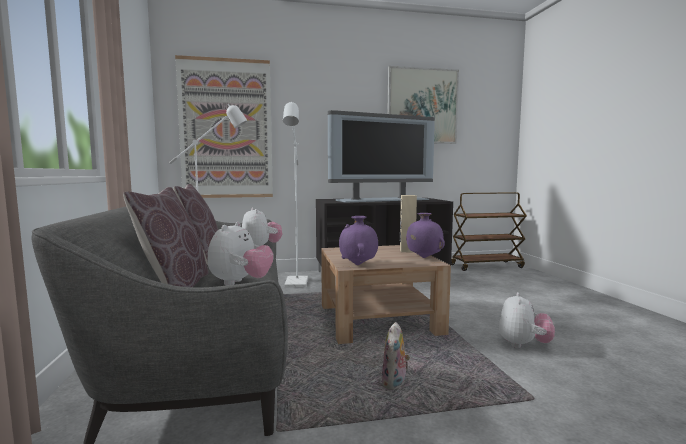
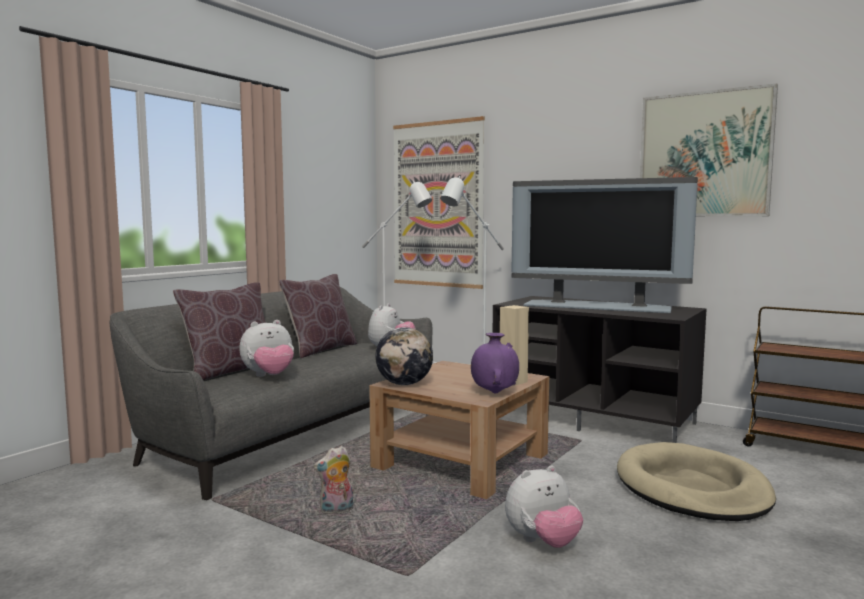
camera: 45 degrees right, 0 degrees up
(358, 265) = (404, 384): purple vase -> globe
(496, 295) = (691, 488): none -> beige dog bed

